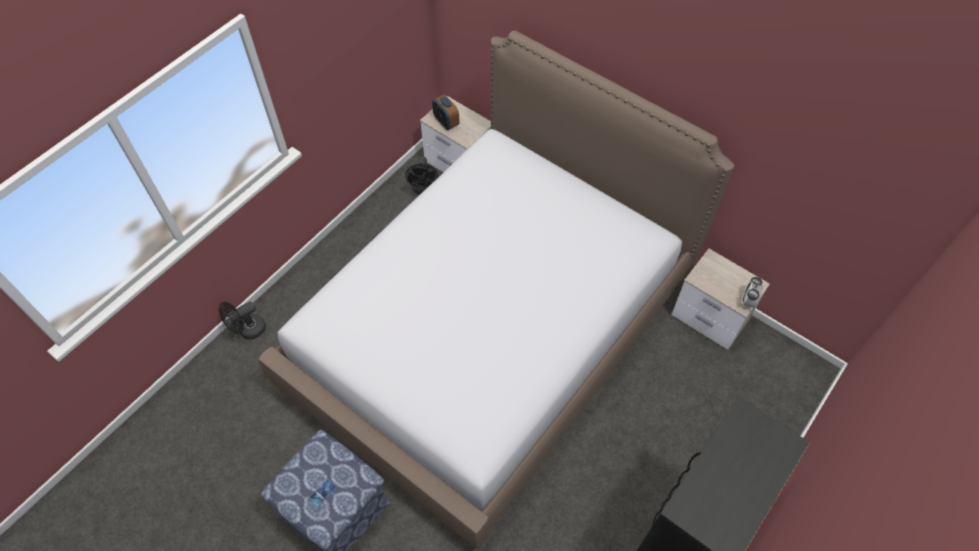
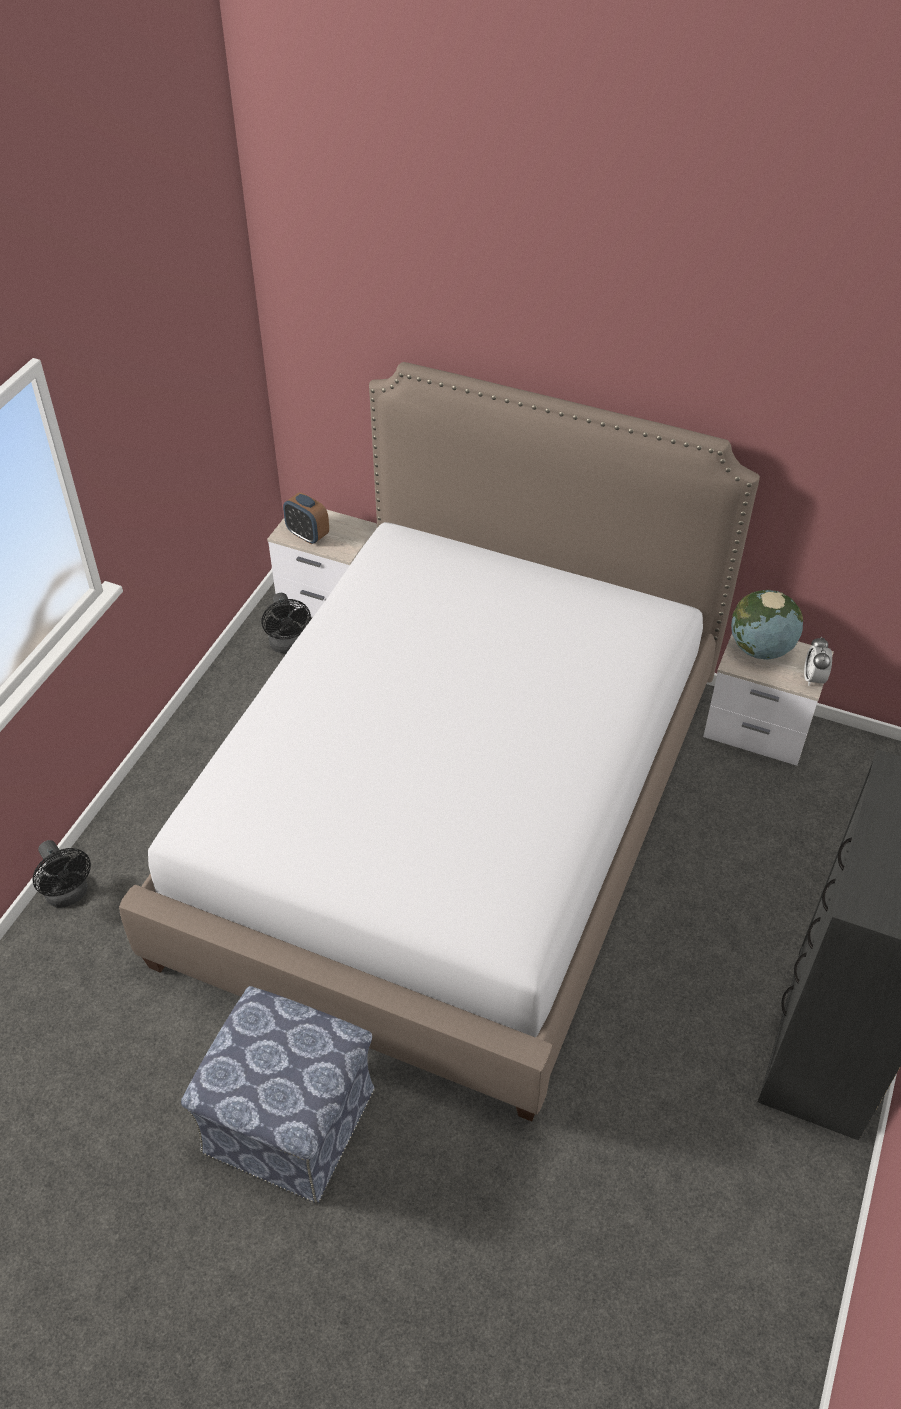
camera: 15 degrees left, 10 degrees down
(248, 330) = (69, 895): black fan -> black fan turned 75 degrees counterclockwise
(322, 493) = (283, 1073): phone -> none
(719, 271) = (760, 649): none -> globe

